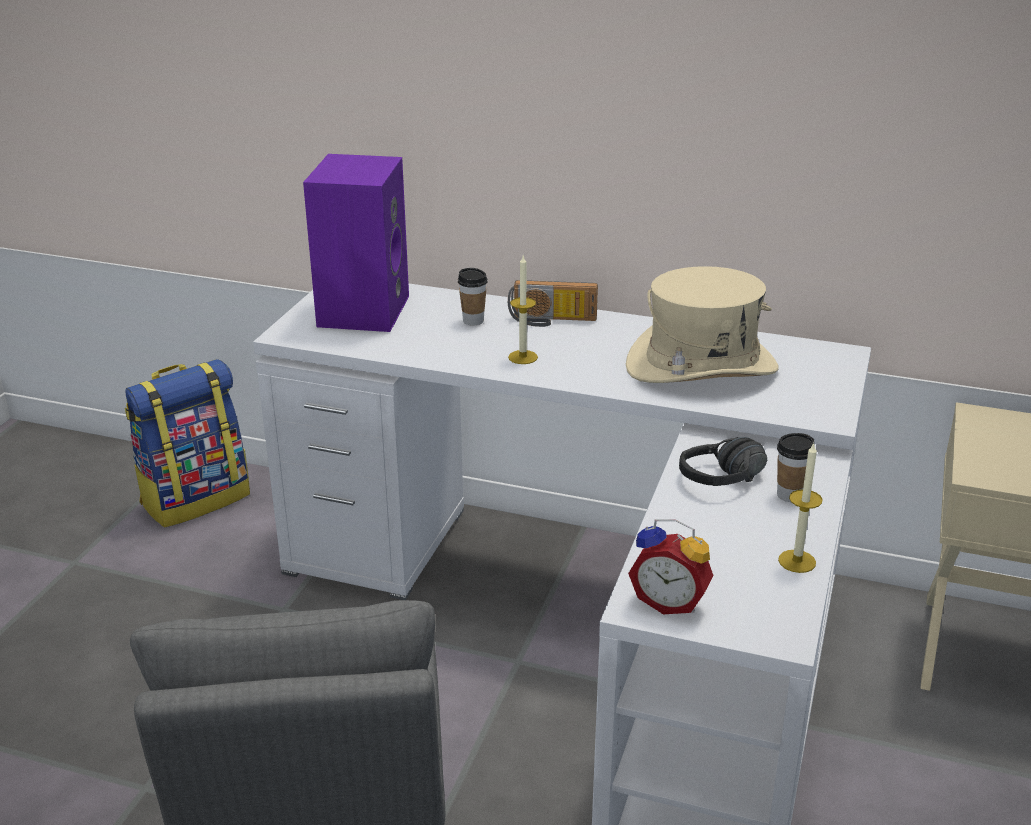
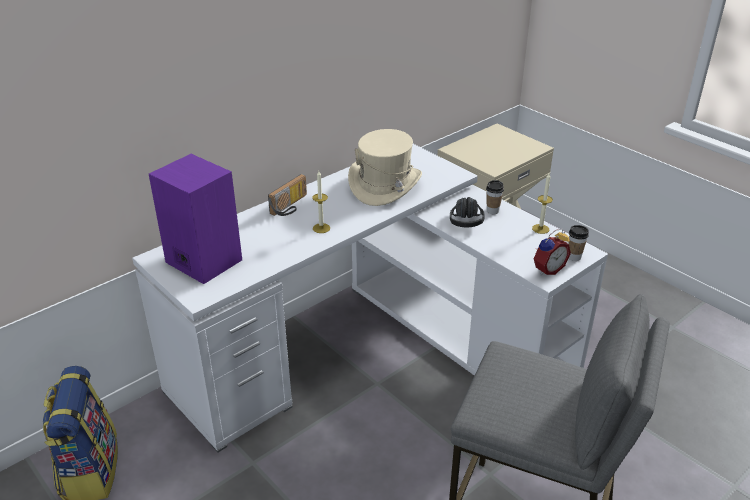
camera: 60 degrees left, 5 degrees up
(473, 321) = (262, 229): cup -> cup (574, 257)

